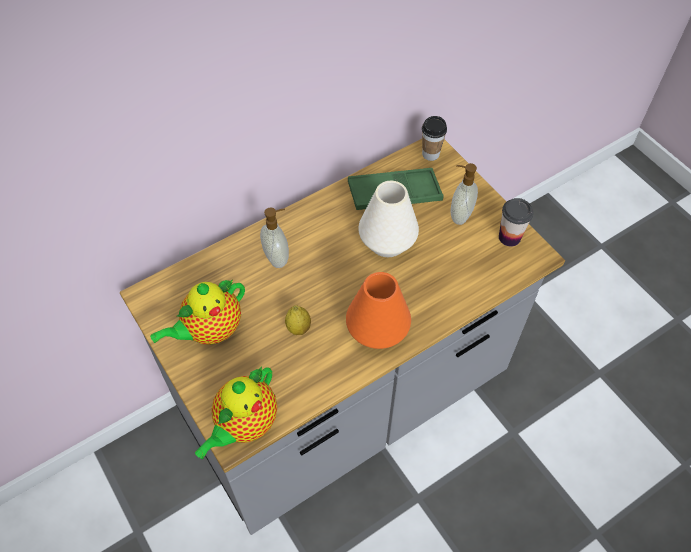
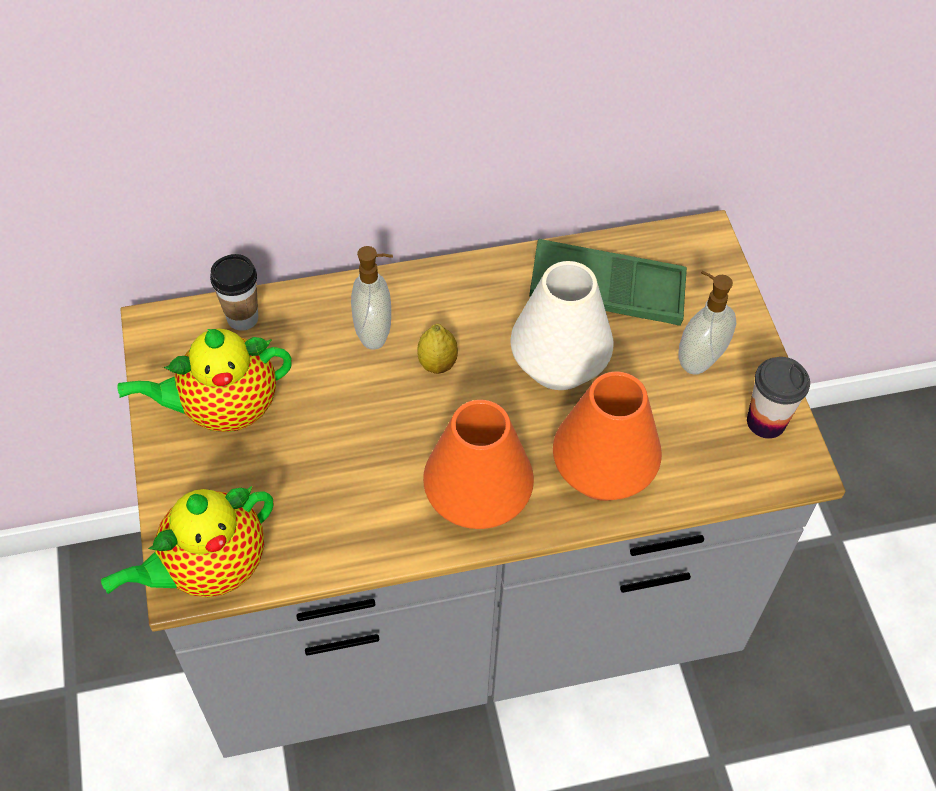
camera: 20 degrees right, 0 degrees up
(298, 328) = (357, 452): lemon -> lemon (437, 364)
(430, 154) = (696, 245): cup -> cup (242, 318)
(438, 292) = (603, 471): none -> orange vase

